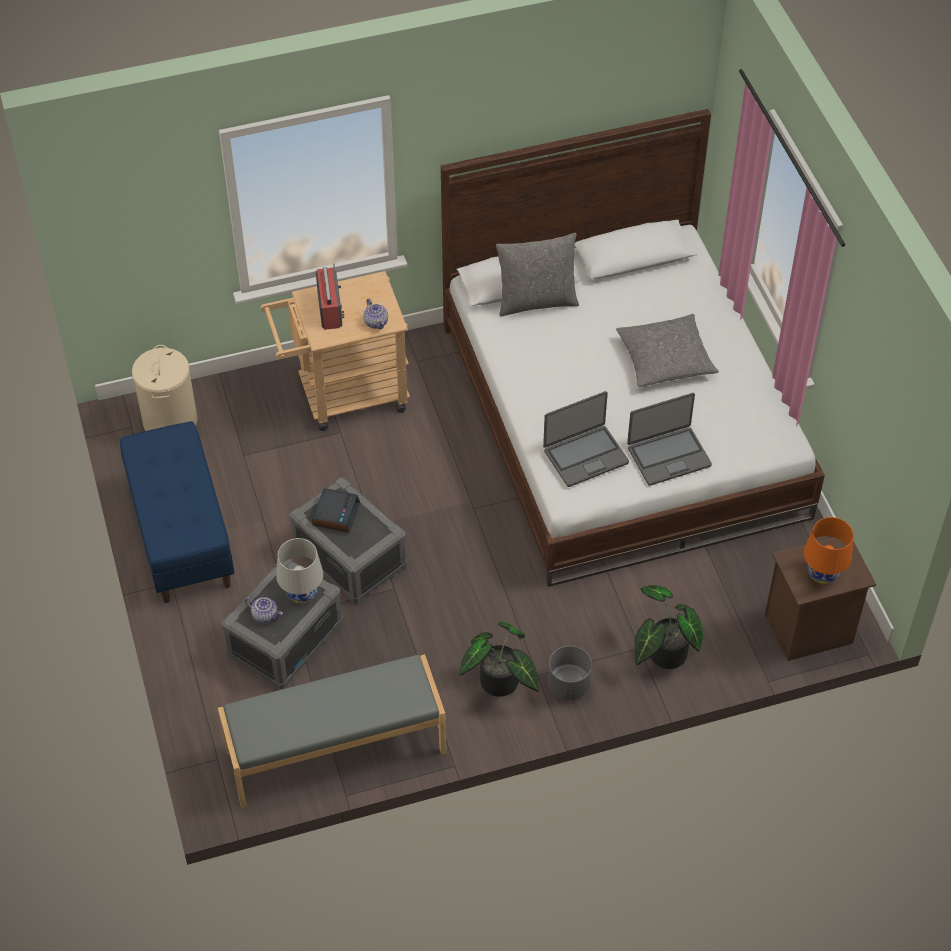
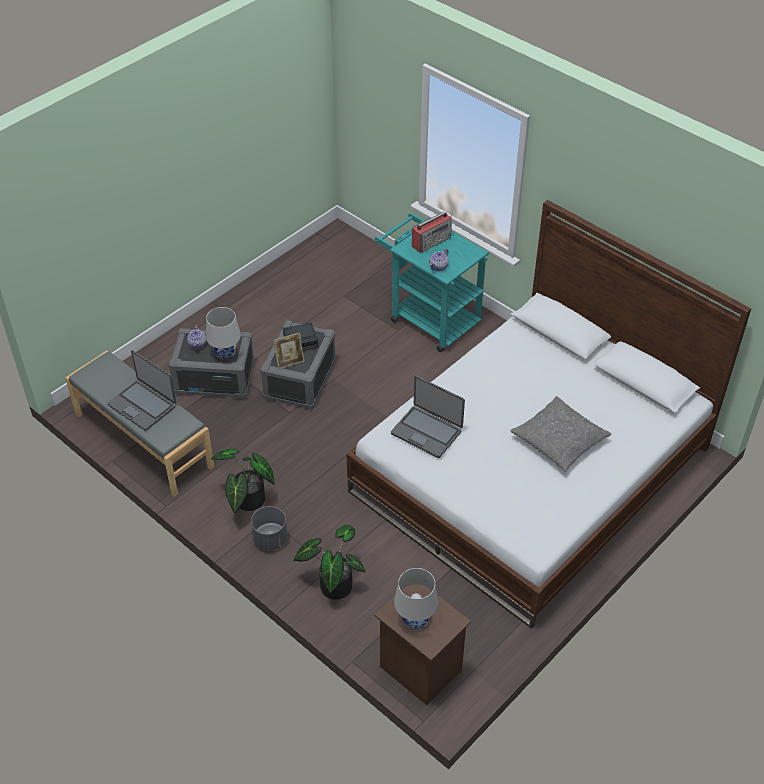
camera: 60 degrees right, 5 degrees down
(170, 420) = (345, 252): beige laundry basket -> none
(180, 534) = (262, 296): blue bench -> none
(343, 396) = (429, 318): beige cart -> turquoise cart
(362, 538) = (289, 361): none -> picture frame
(536, 301) = (551, 348): grey pillow -> none
(668, 456) = (466, 479): laptop -> laptop (142, 405)
(823, 574) = (415, 619): orange table lamp -> white table lamp

